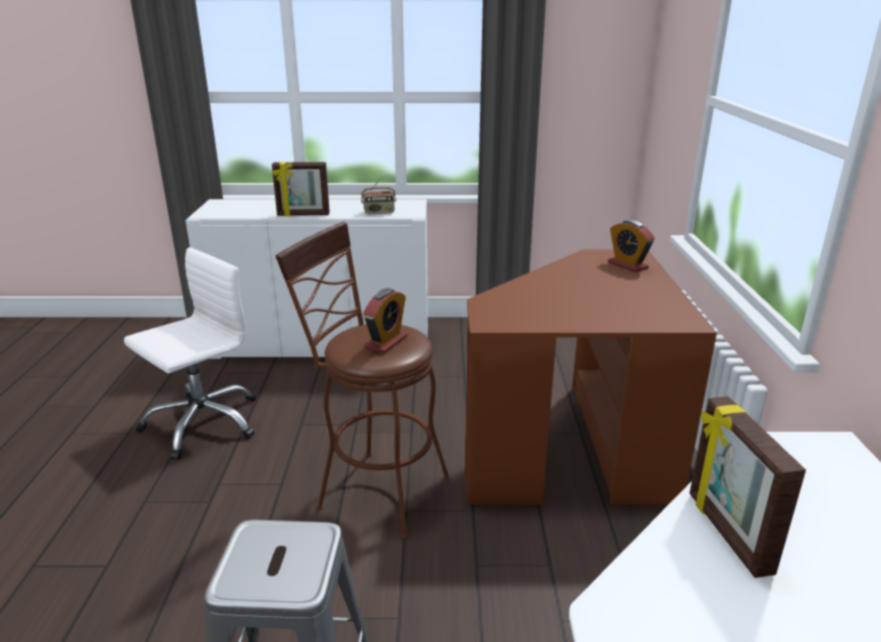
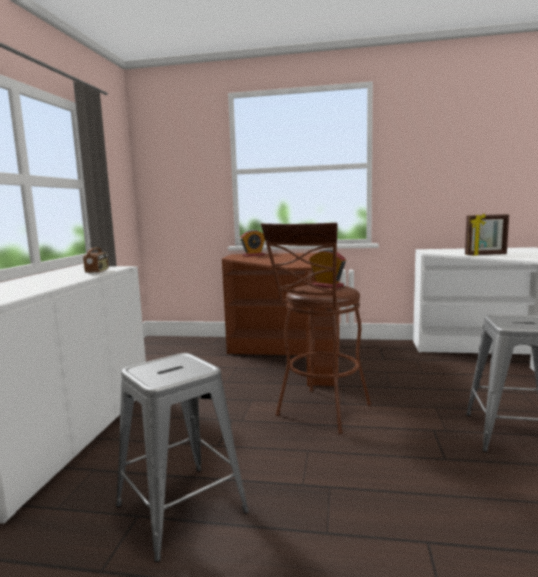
camera: 80 degrees left, 15 degrees down
(202, 423) = (181, 509): white office chair -> grey stool
(303, 215) = (62, 283): picture frame -> none

